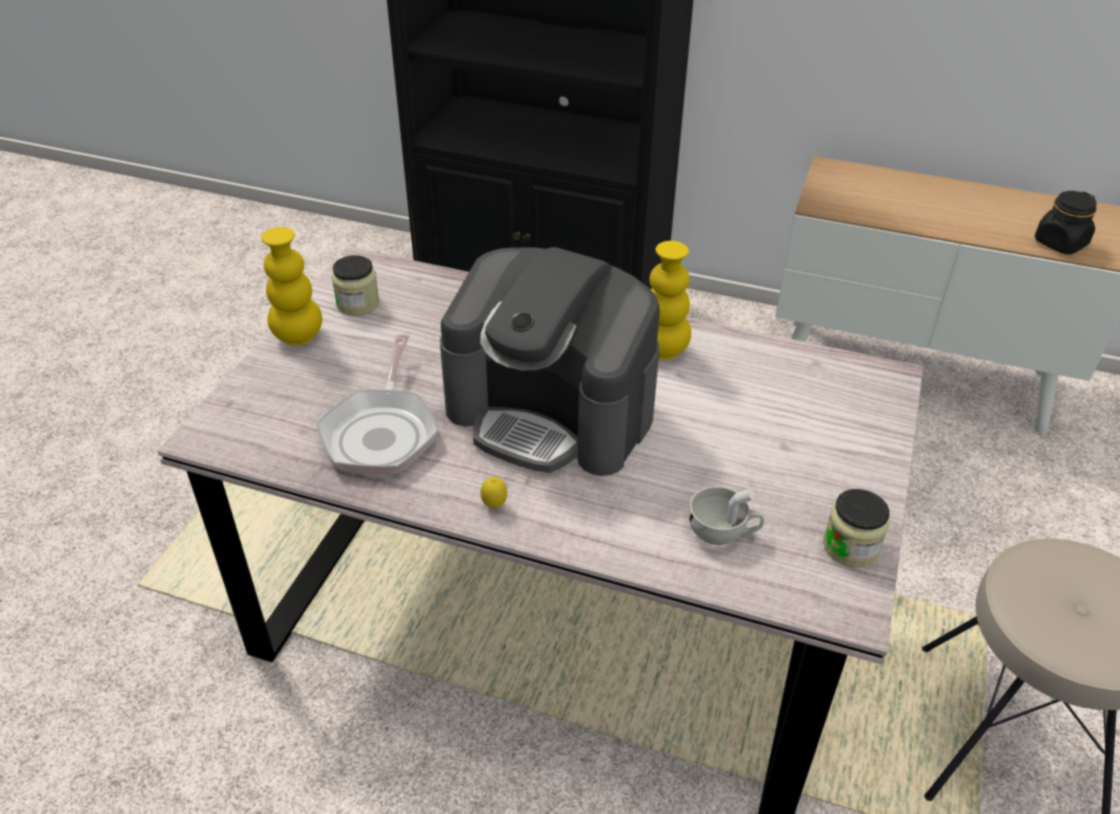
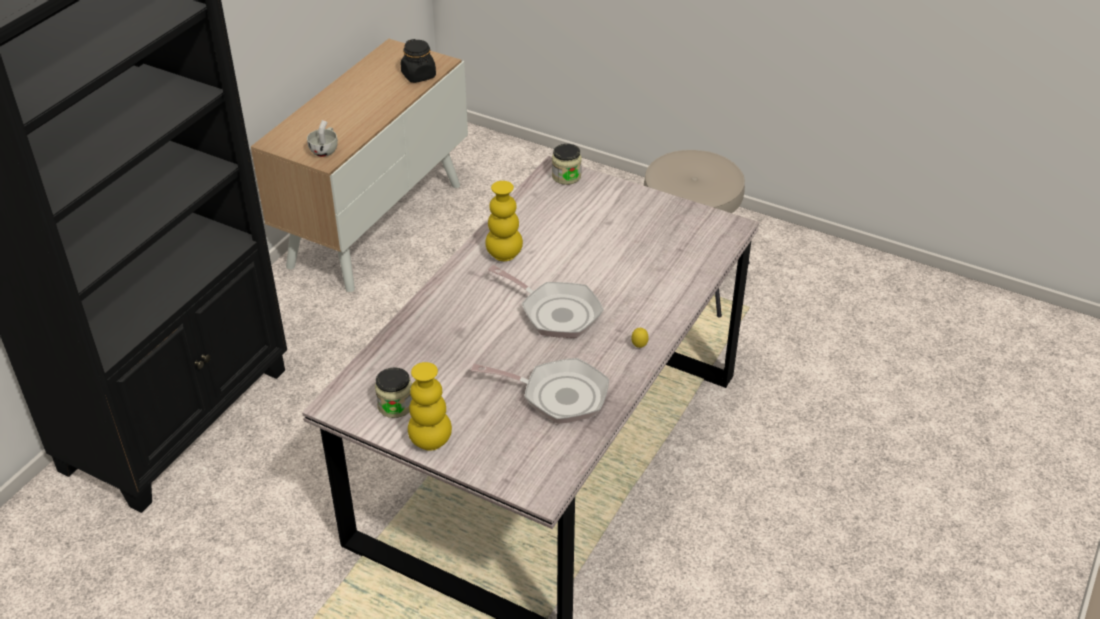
camera: 80 degrees left, 0 degrees up
(552, 412) = (555, 312): coffee machine -> frying pan
(723, 532) = (674, 258): white cup -> white cup (325, 150)
(850, 547) = (690, 216): jar -> jar (566, 176)

